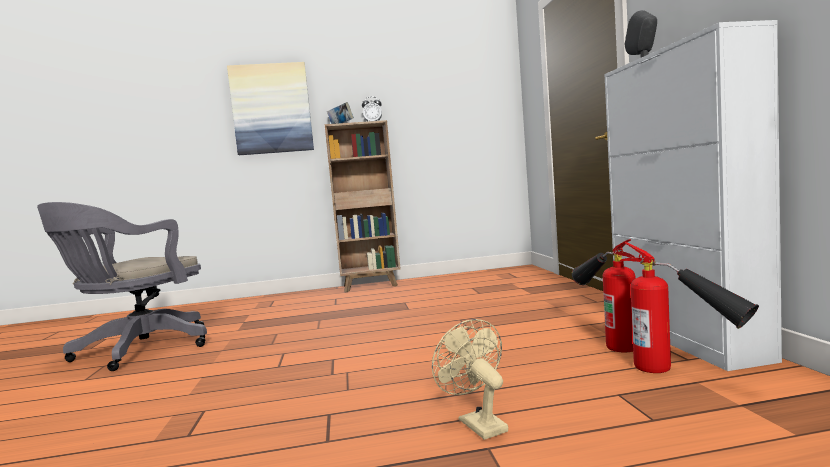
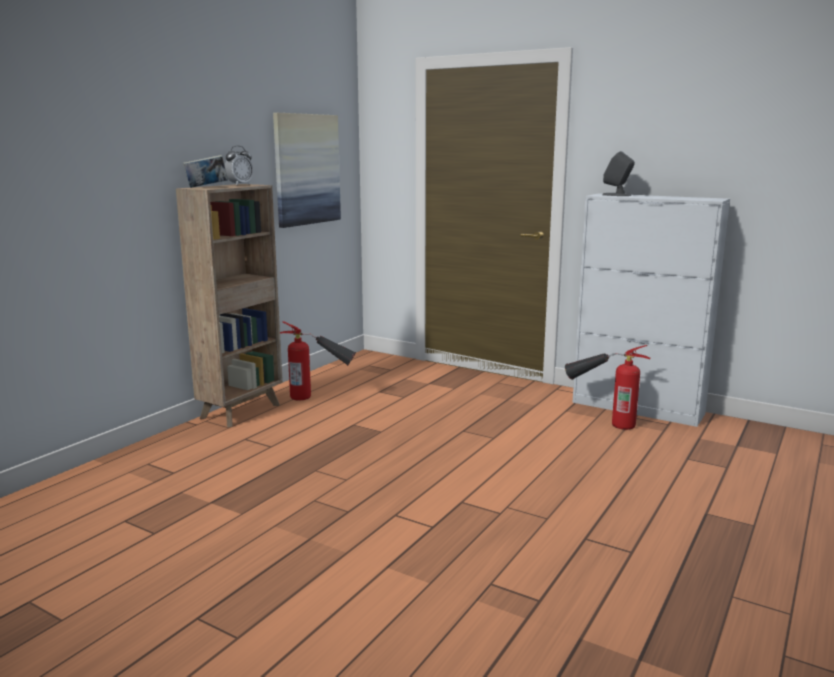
camera: 50 degrees left, 10 degrees up
(138, 350) = (175, 585): grey office chair -> none
(271, 109) = (99, 153): picture -> picture (306, 169)
(477, 423) = (671, 503): beige fan -> none
(684, 376) = (688, 436): fire extinguisher -> fire extinguisher (319, 397)

